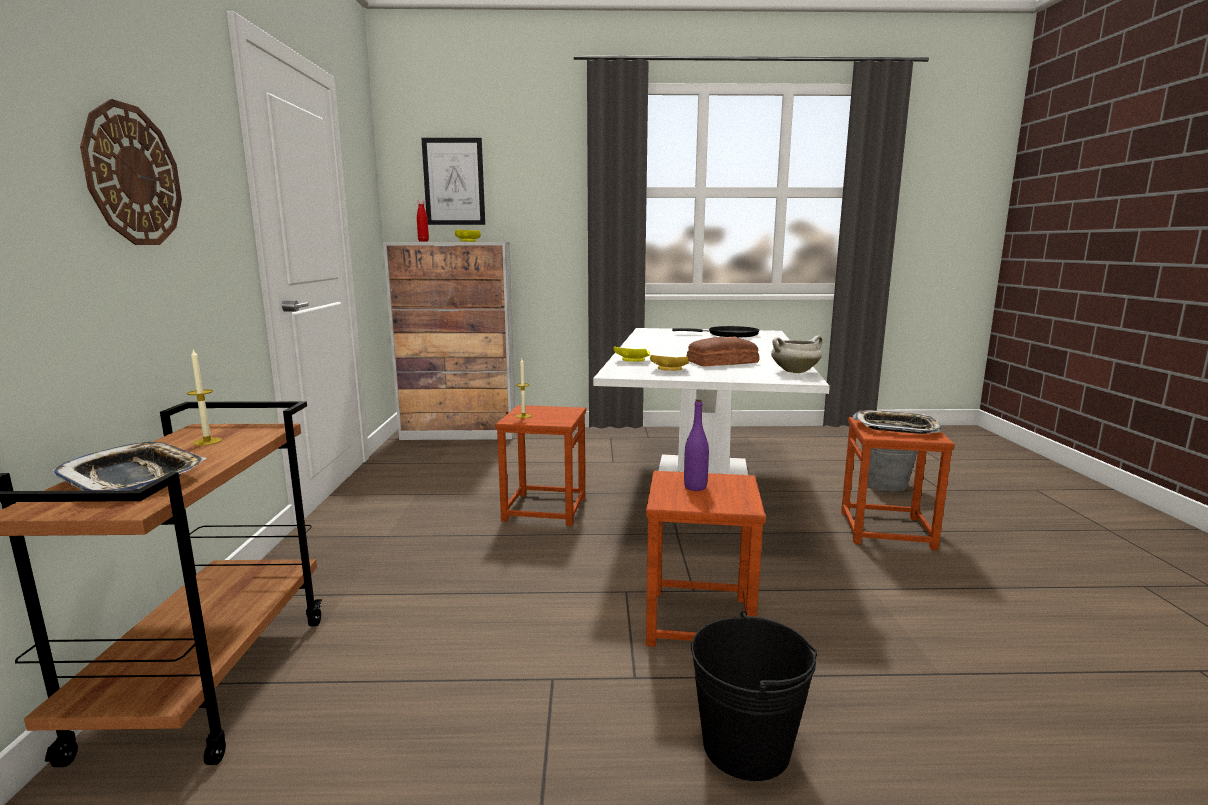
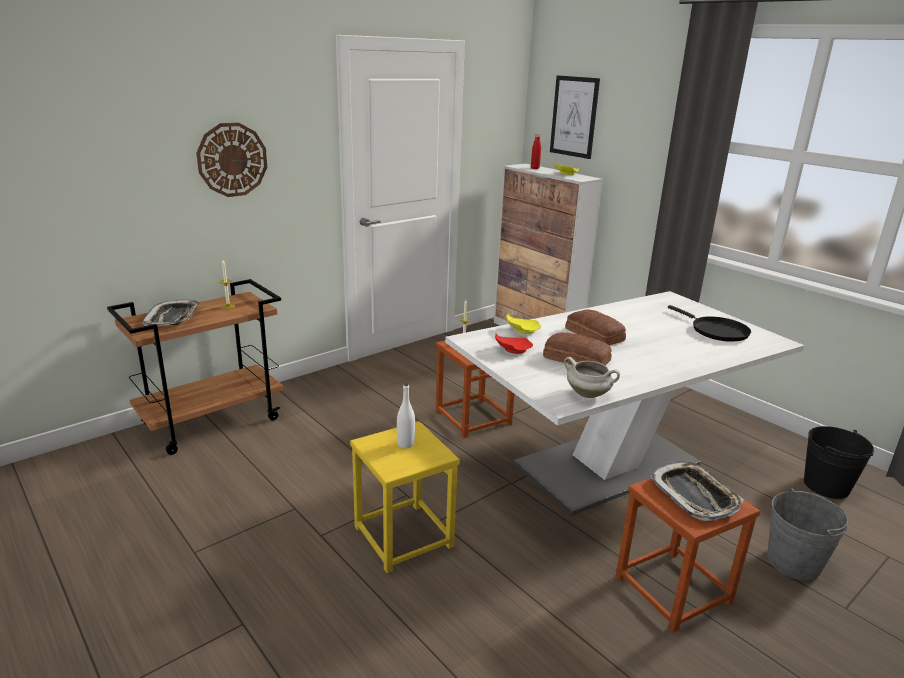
camera: 50 degrees right, 10 degrees up
(669, 369) = (512, 350): yellow plate -> red plate
(683, 351) = (594, 335): none -> bread
(695, 487) = (405, 444): purple bottle -> white bottle
(698, 621) = (402, 537): brown stool -> yellow stool
(746, 746) = (294, 599): black bucket -> black bucket (826, 486)

